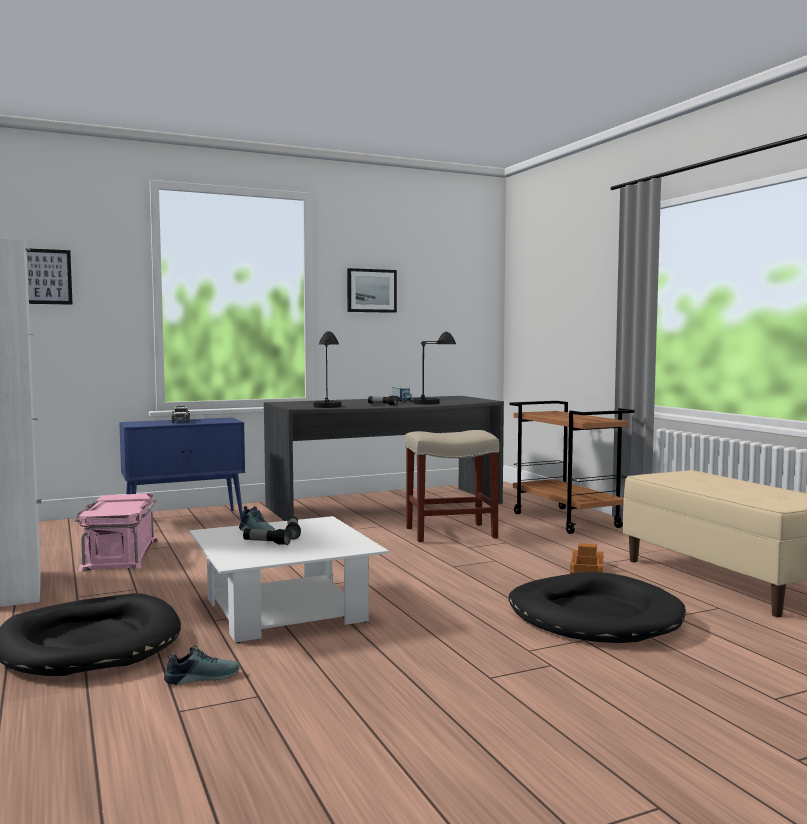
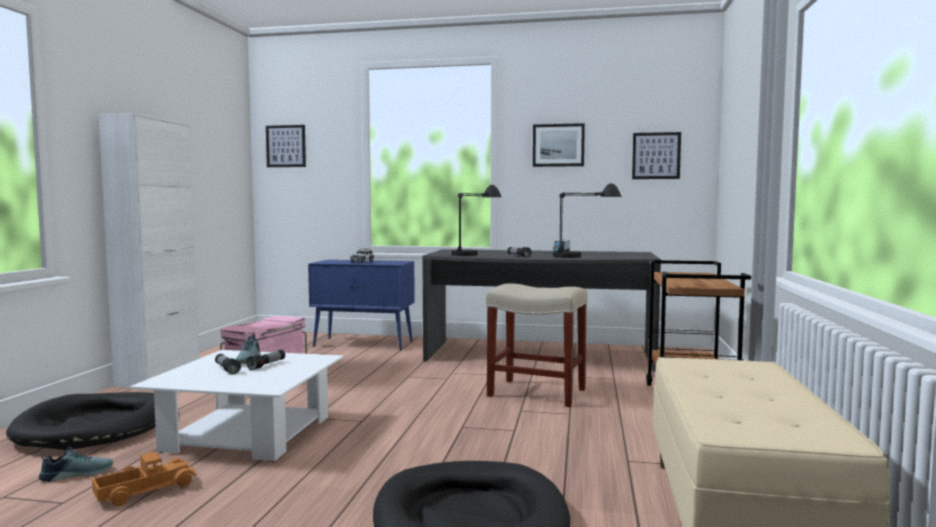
camera: 35 degrees right, 0 degrees up
(202, 677) = (77, 474): shoe -> shoe turned 45 degrees counterclockwise
(456, 304) = (656, 155): none -> picture
(585, 570) = (582, 464): toy truck -> toy truck (145, 490)

